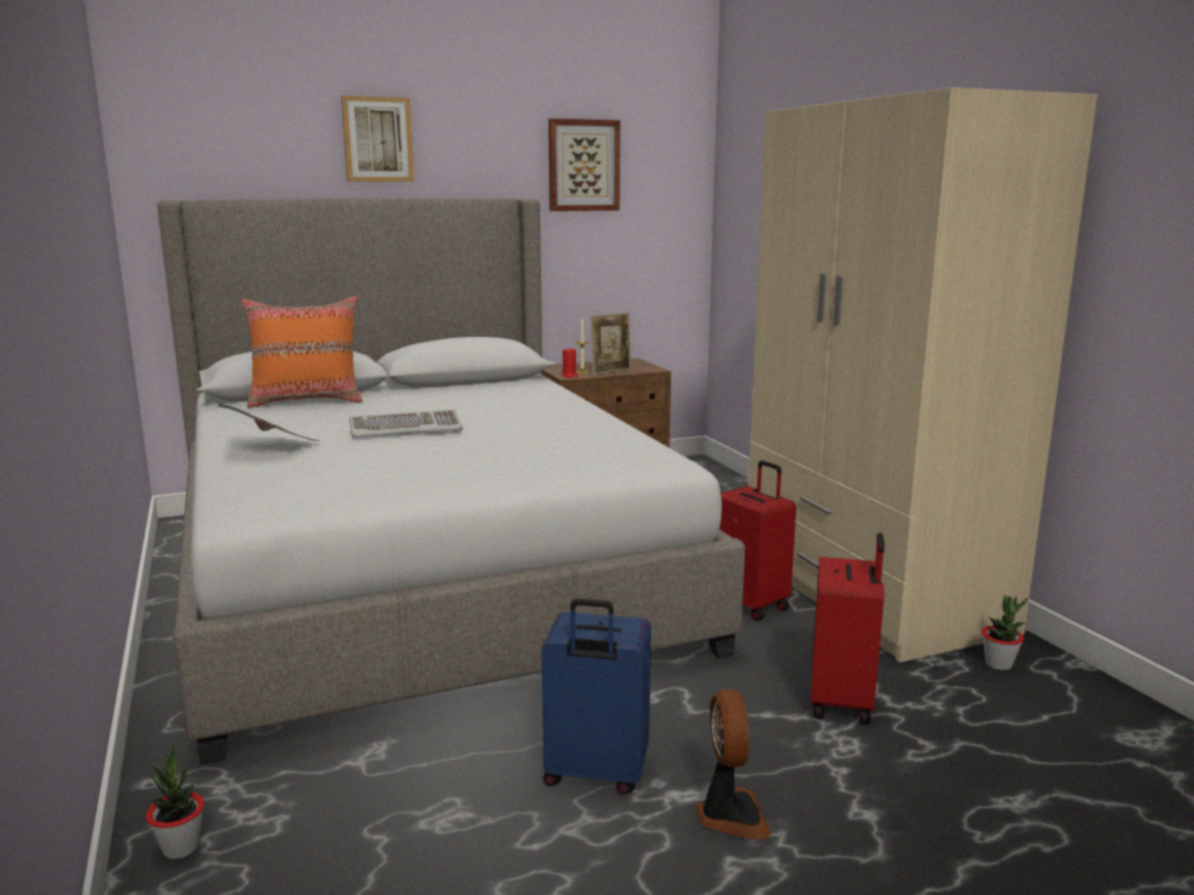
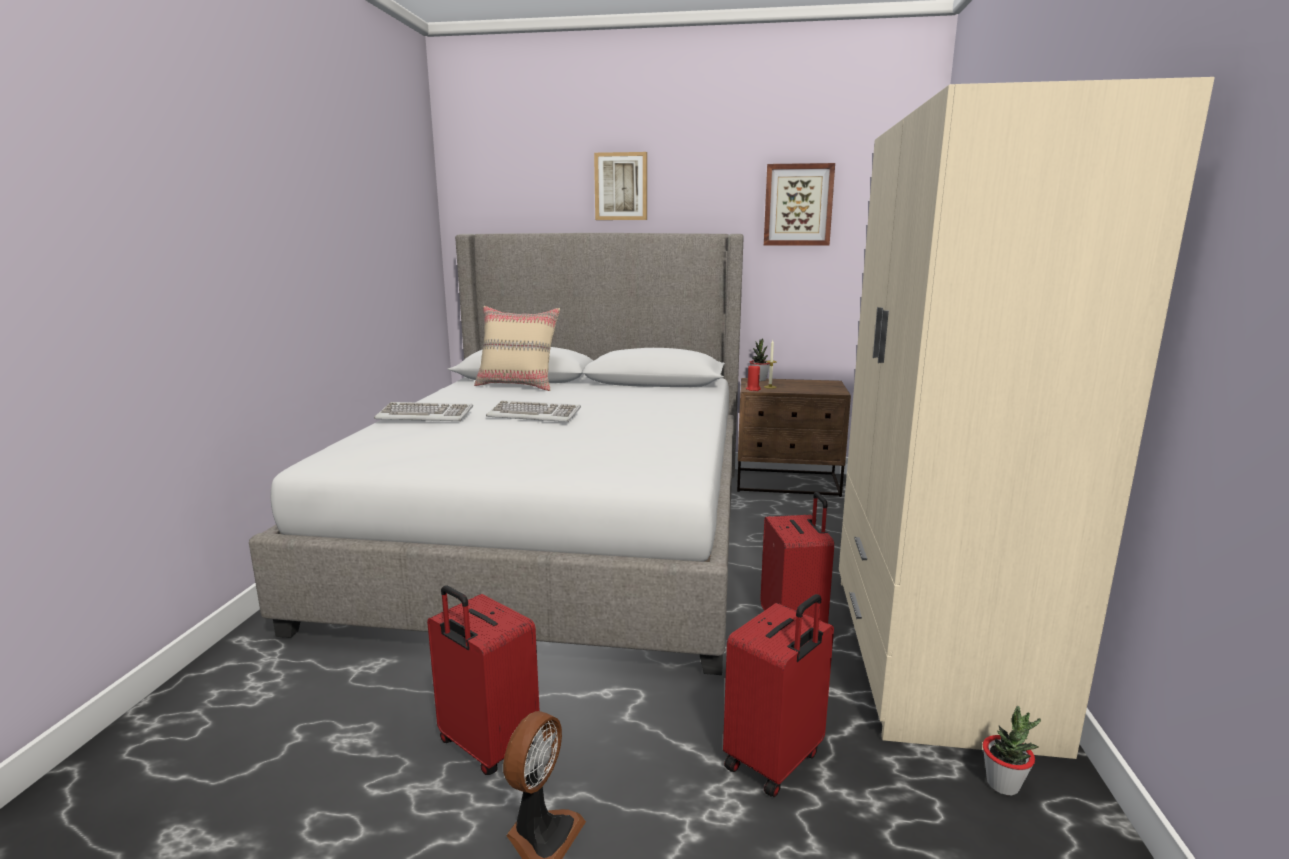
camera: 30 degrees right, 0 degrees up
(180, 847) = (198, 693): potted plant -> potted plant (759, 379)
(271, 447) = (425, 416): newspaper -> keyboard
(307, 401) = (518, 385): orange pillow -> beige pillow
(595, 774) = (486, 746): blue suitcase -> red suitcase
(611, 372) = (794, 390): picture frame -> none

